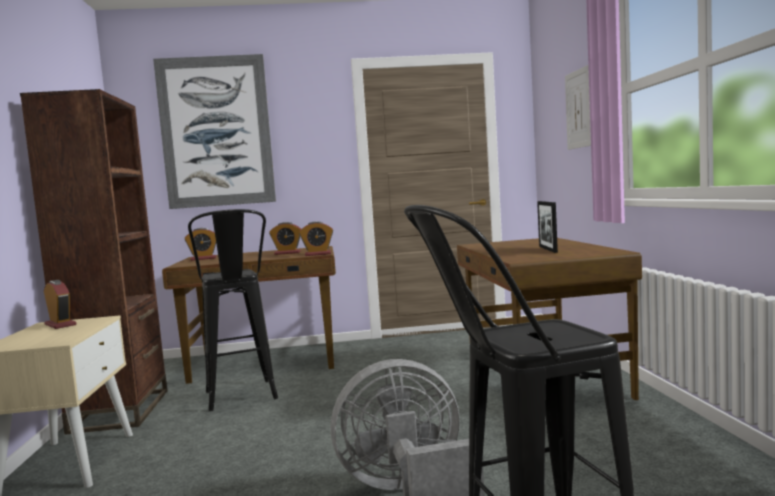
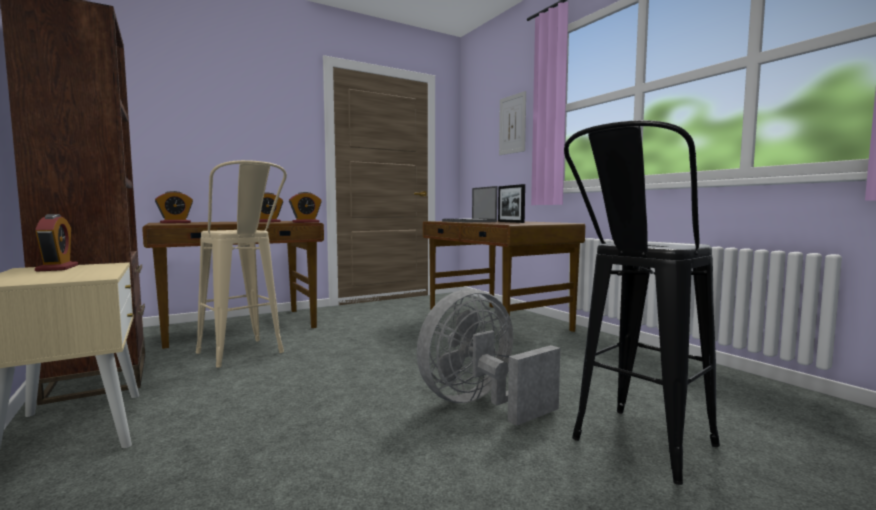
camera: 25 degrees left, 0 degrees up
(60, 325) = (57, 268): alarm clock -> alarm clock turned 45 degrees clockwise
(216, 132) = (186, 98): picture -> none
(242, 400) = (245, 356): black stool -> beige stool
(503, 247) = (469, 221): none -> laptop

